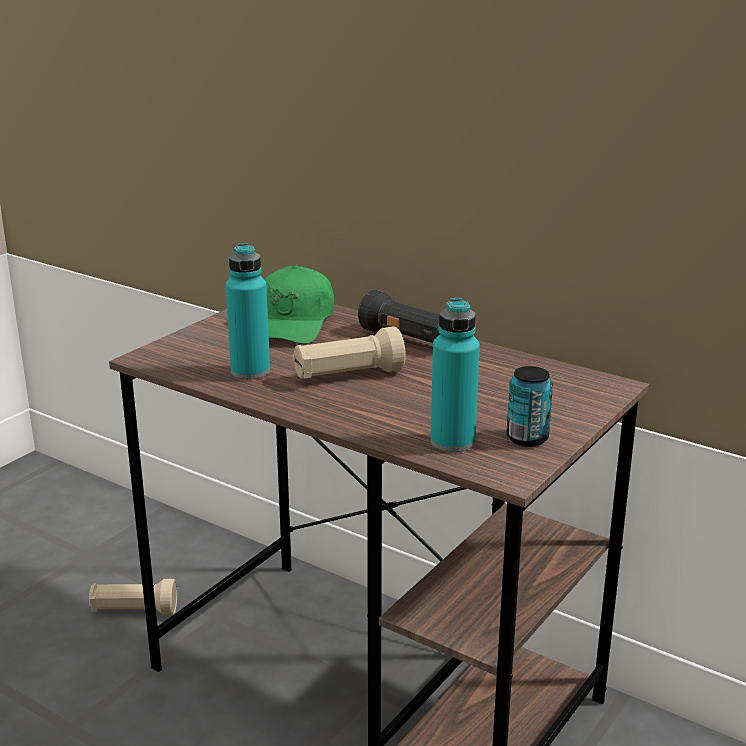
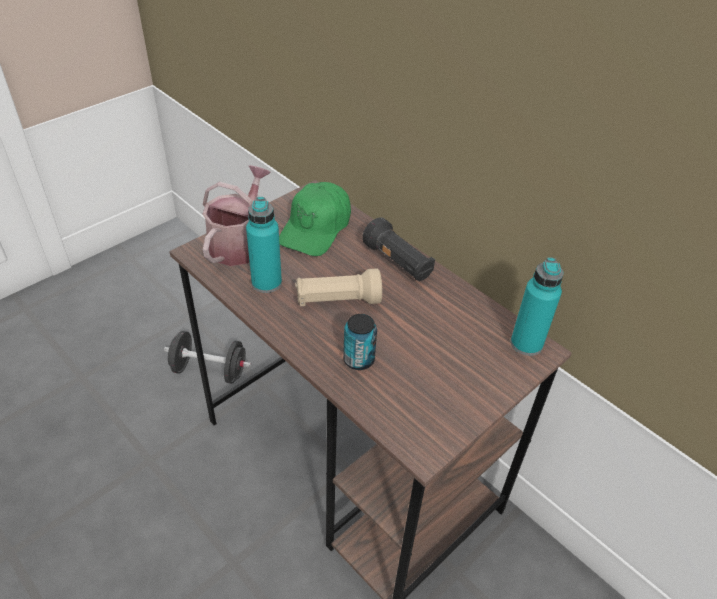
camera: 10 degrees right, 20 degrees up
(134, 611) = (209, 370): beige flashlight -> black dumbbell
(199, 345) = (239, 243): none -> watering can
(452, 442) = (391, 400): turquoise bottle -> turquoise bottle (526, 344)
(527, 438) = (450, 406): can -> can (358, 360)

